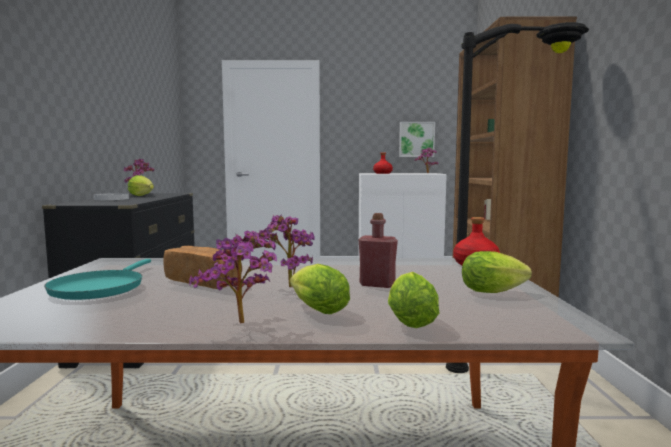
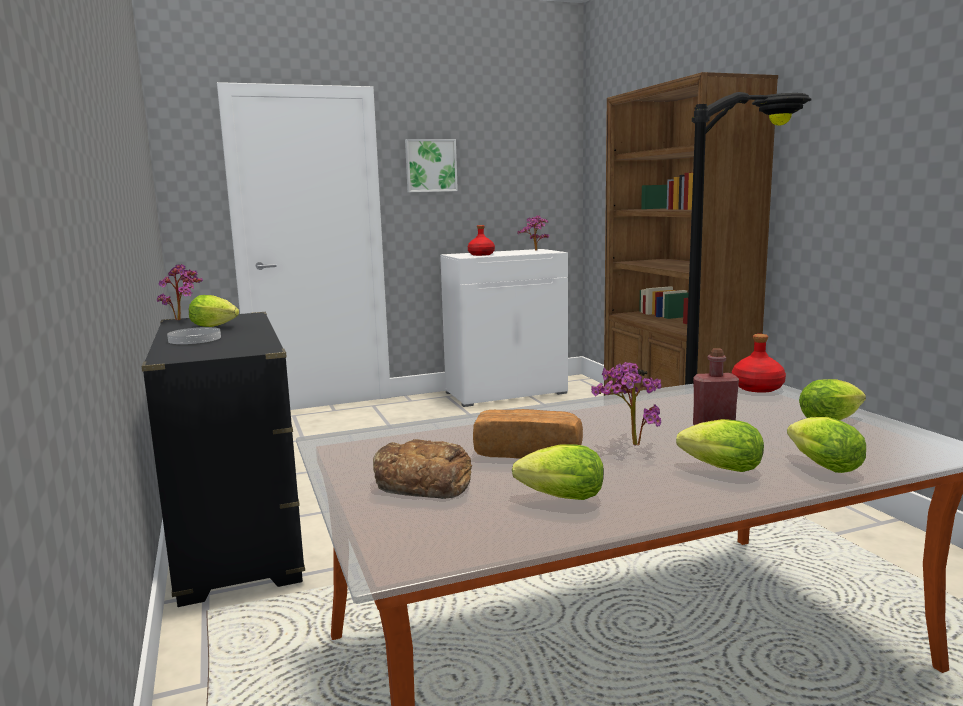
camera: 20 degrees left, 5 degrees up
(100, 288) = (423, 481): turquoise frying pan -> bread
(153, 309) = (557, 498): none -> lettuce
(243, 325) = (688, 498): potted plant -> none
(416, 139) = (513, 202): picture -> picture (430, 165)

